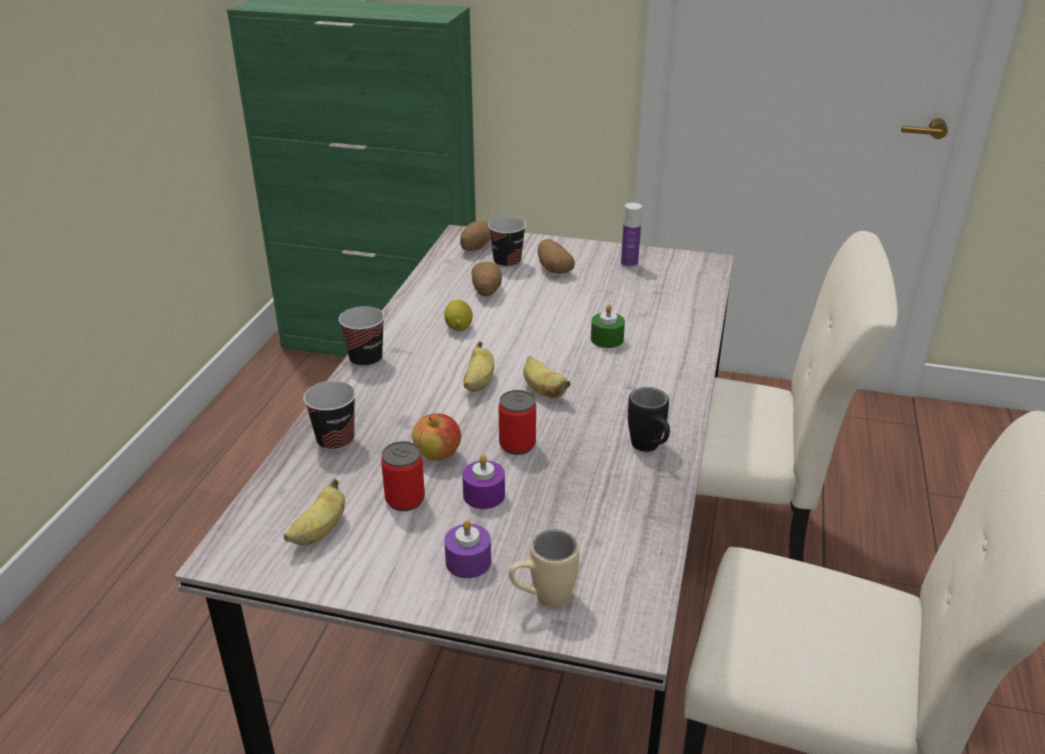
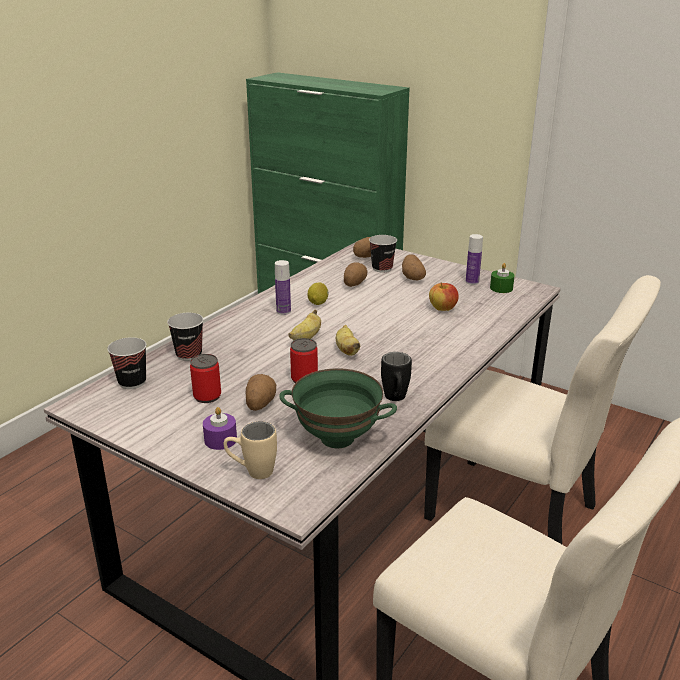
camera: 20 degrees right, 5 degrees down
(319, 532) = (142, 403): banana -> none
(366, 360) = (242, 312): cup -> cup (132, 382)
(421, 348) = (283, 311): none -> bottle
(437, 455) = (247, 375): apple -> apple (442, 309)
(484, 495) = (259, 404): purple candle -> potato
(607, 339) = (418, 326): green candle -> green candle (501, 288)
(616, 523) = (336, 439): none -> green bowl

